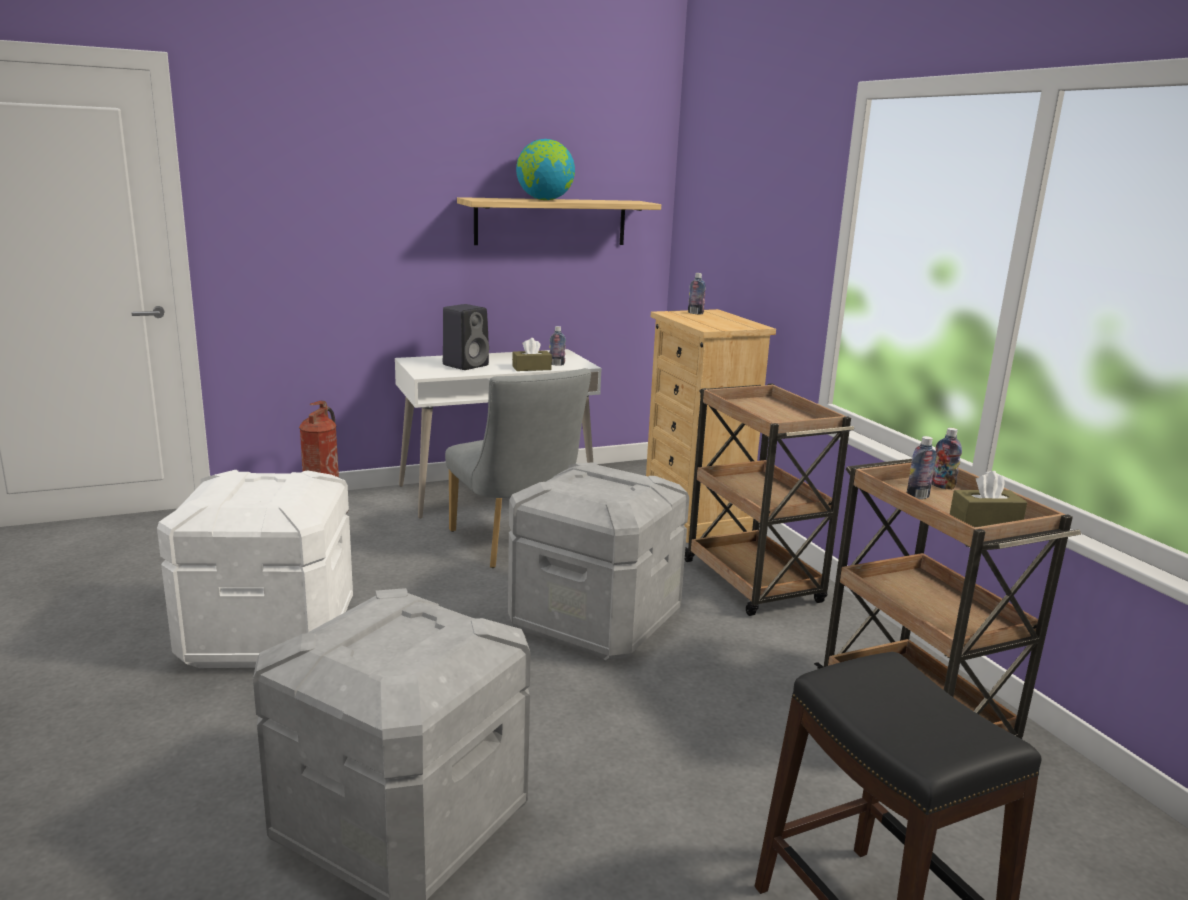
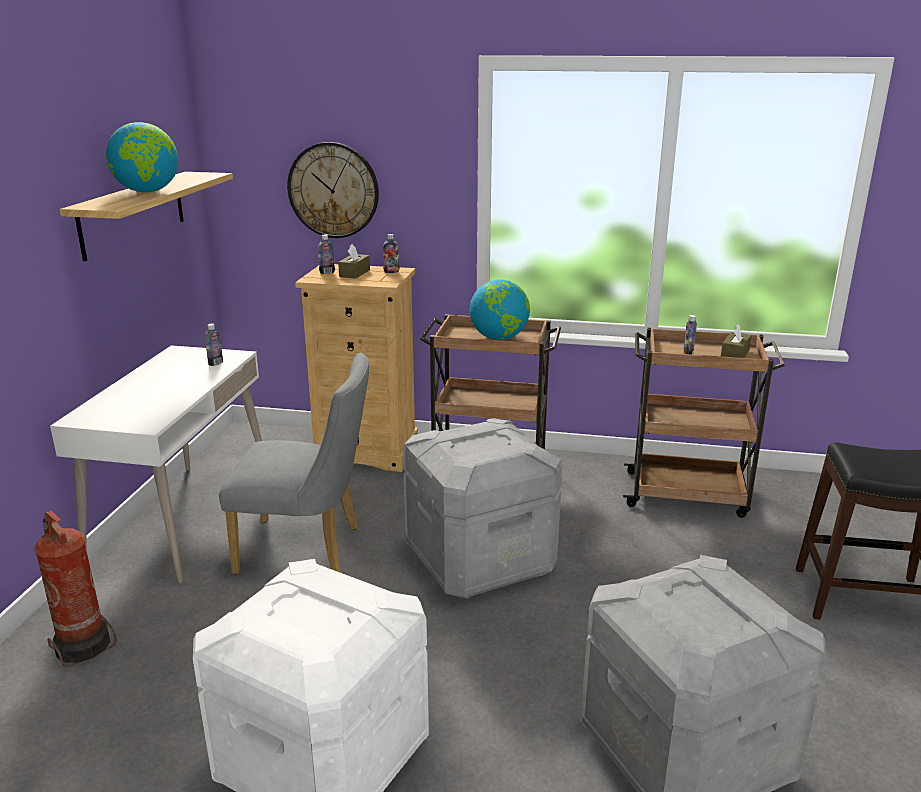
camera: 55 degrees left, 5 degrees up
(466, 365) = (147, 399): black speaker -> none
(531, 368) = (210, 376): brown tissue box -> brown tissue box (354, 273)
(740, 233) = (333, 190): none -> wall clock
(775, 416) = (499, 338): none -> globe
(942, 486) = (675, 344): bottle -> bottle (391, 272)

